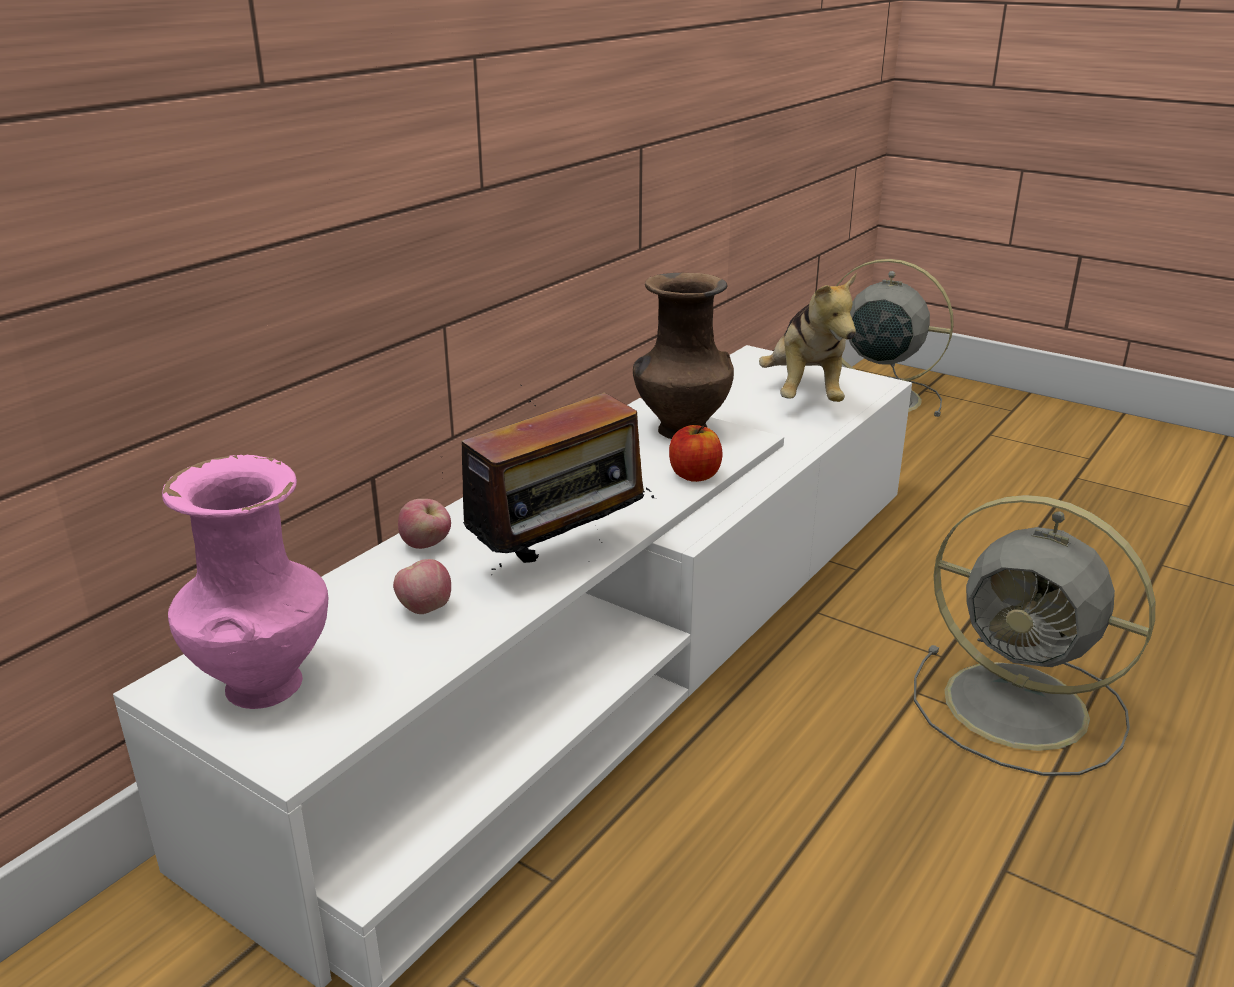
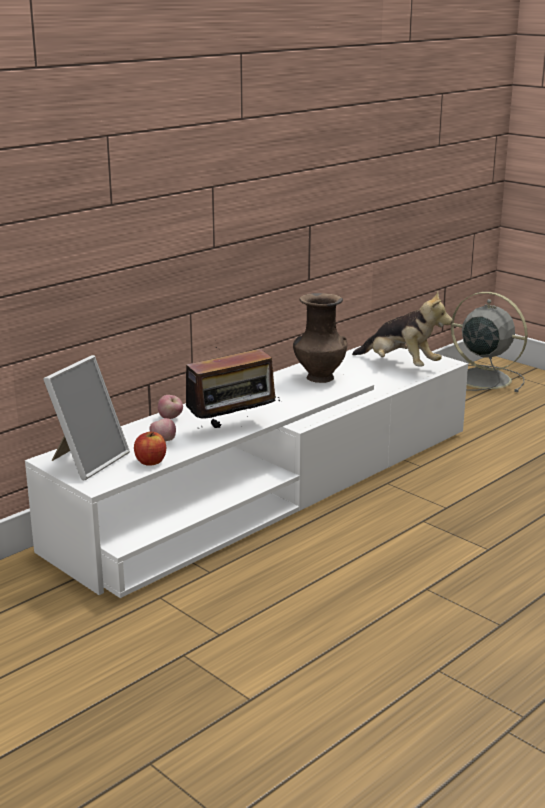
camera: 10 degrees right, 5 degrees down
(263, 683) = (87, 461): pink vase -> picture frame
(694, 475) = (315, 398): apple -> apple (150, 461)
(804, 394) = (400, 365): plush toy -> plush toy turned 60 degrees counterclockwise
(1022, 708) = (475, 532): grey fan -> none

